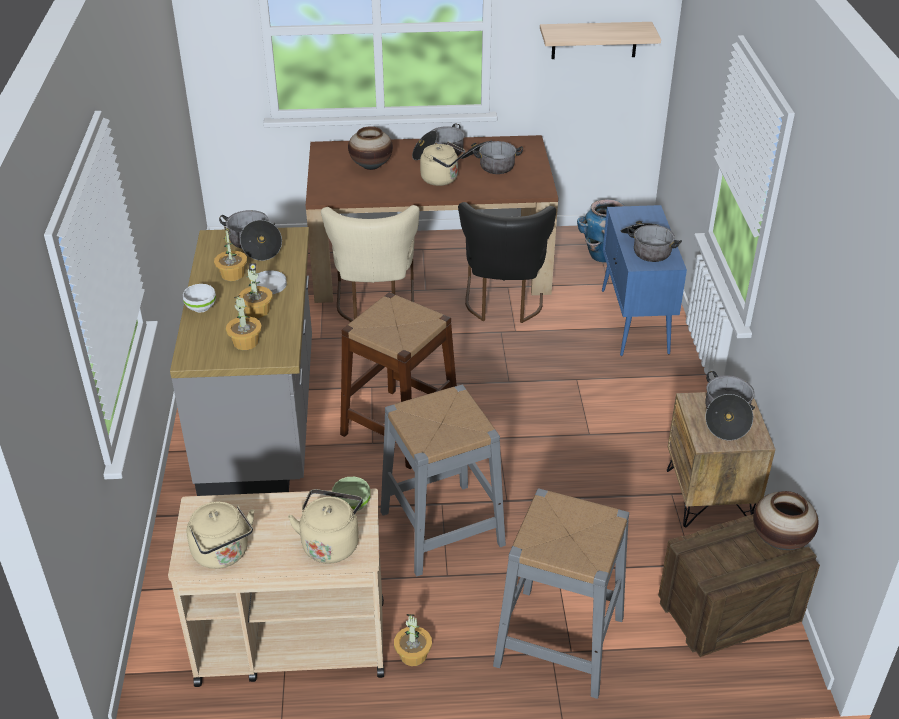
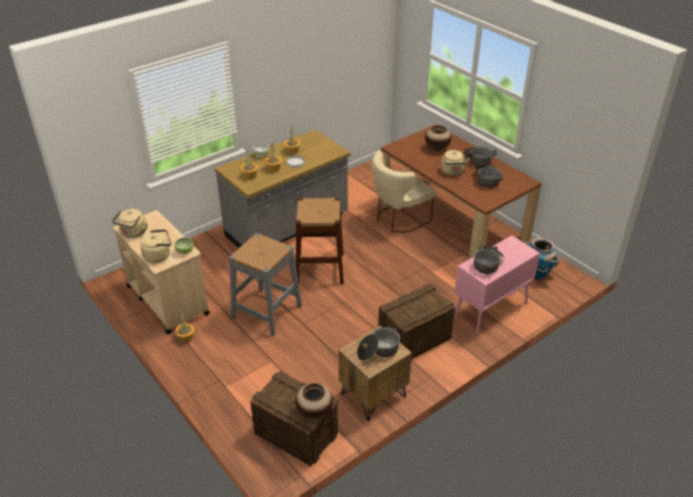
camera: 55 degrees right, 0 degrees up
(254, 244) = (319, 146): cooking pot -> none
(503, 302) = (449, 257): black chair -> none
(559, 641) = (227, 379): grey stool -> none
(594, 40) = (579, 138): shelf -> none
(633, 409) = (414, 339): none -> crate
(635, 322) = (490, 310): blue cabinet -> pink cabinet

